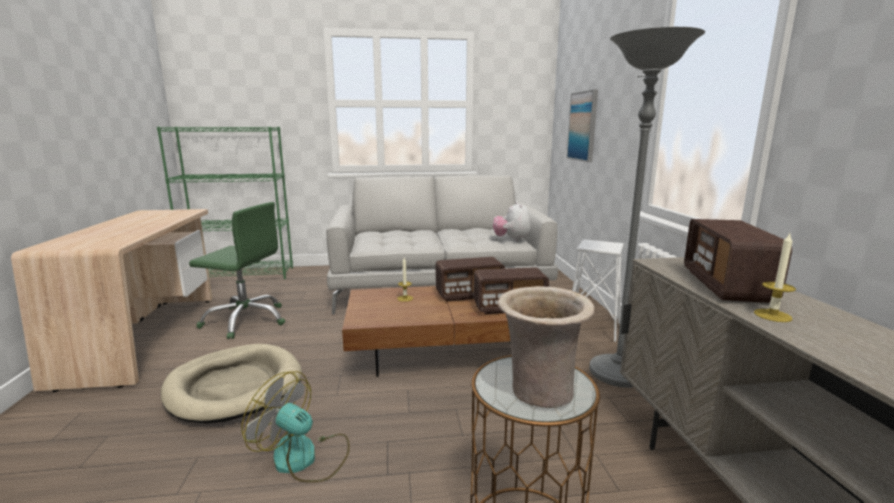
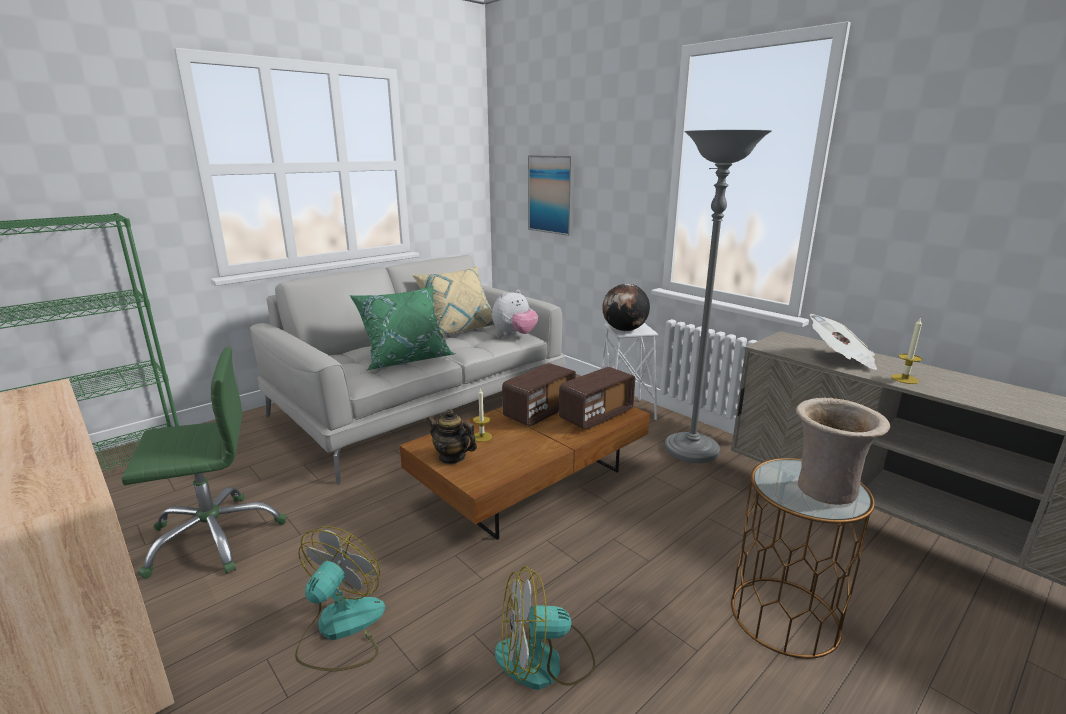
camera: 35 degrees left, 5 degrees up
(235, 387) = (340, 629): beige dog bed -> fan
(368, 304) = (452, 457): none -> teapot
(411, 240) = (406, 359): none -> green pillow
(477, 230) = (459, 329): none -> beige pillow
(512, 240) = (515, 335): plush toy -> plush toy turned 90 degrees counterclockwise
(591, 245) = (624, 330): none -> globe
(726, 285) = (841, 359): radio -> newspaper

